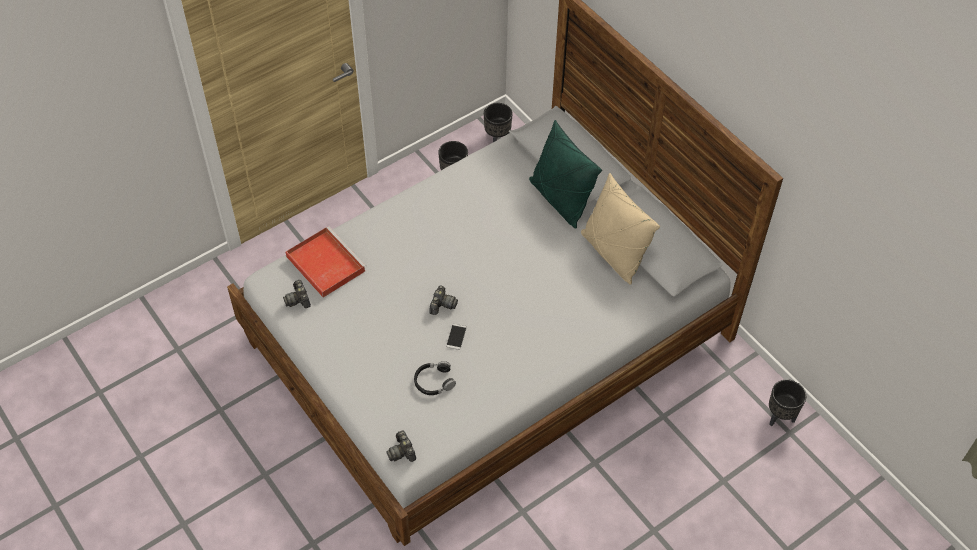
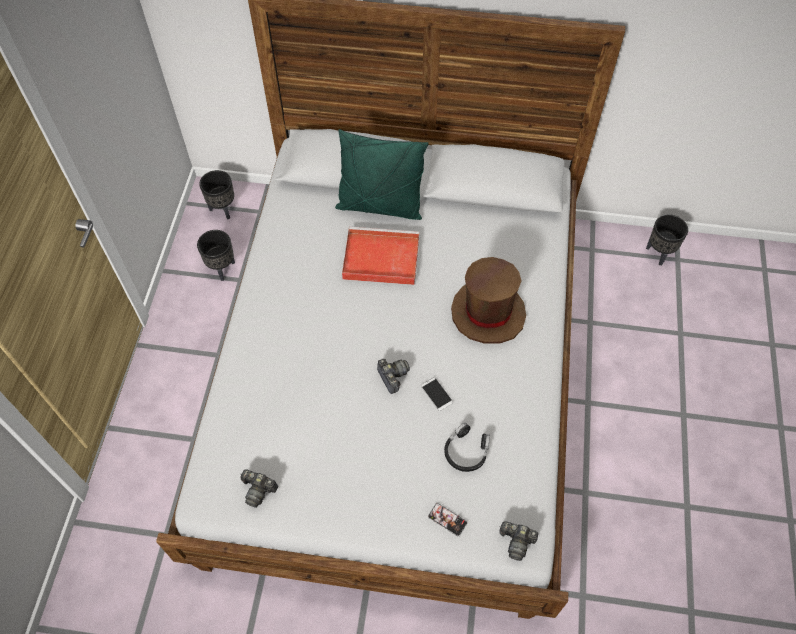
camera: 45 degrees left, 5 degrees up
(324, 263) = (243, 433): red tray -> red tray (379, 258)
(378, 405) = (447, 519): none -> phone
(546, 319) = (487, 313): none -> brown hat
(613, 254) = (472, 216): beige pillow -> none

